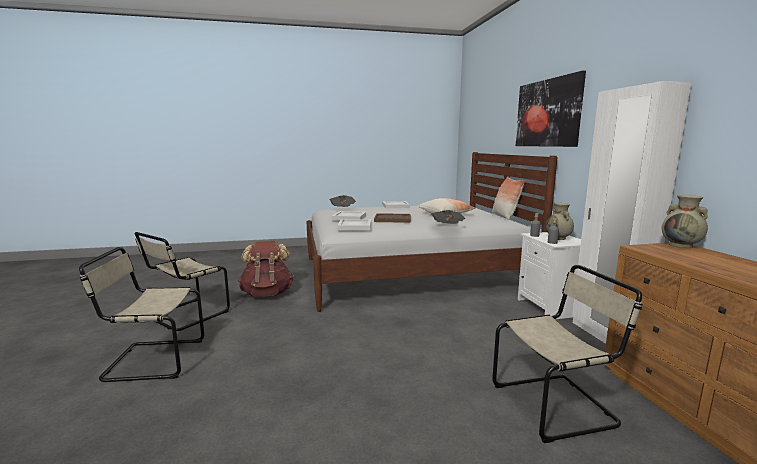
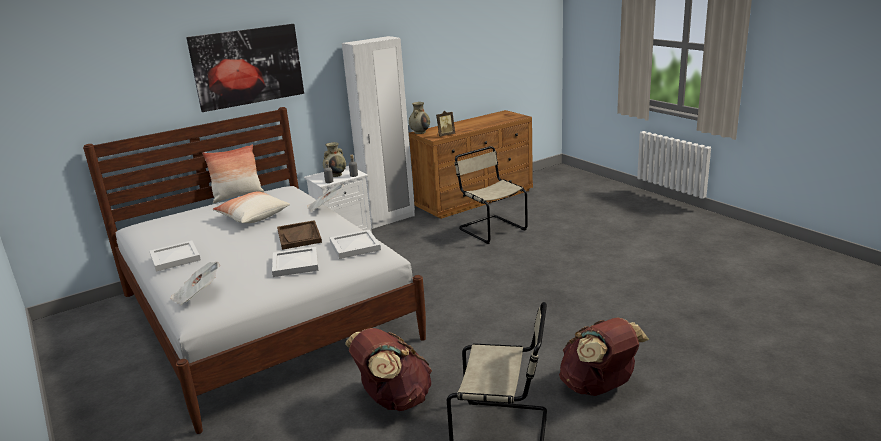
camera: 110 degrees left, 10 degrees up
(152, 360) = (599, 387): beige chair -> brown backpack
(660, 253) = (445, 135): none -> picture frame

